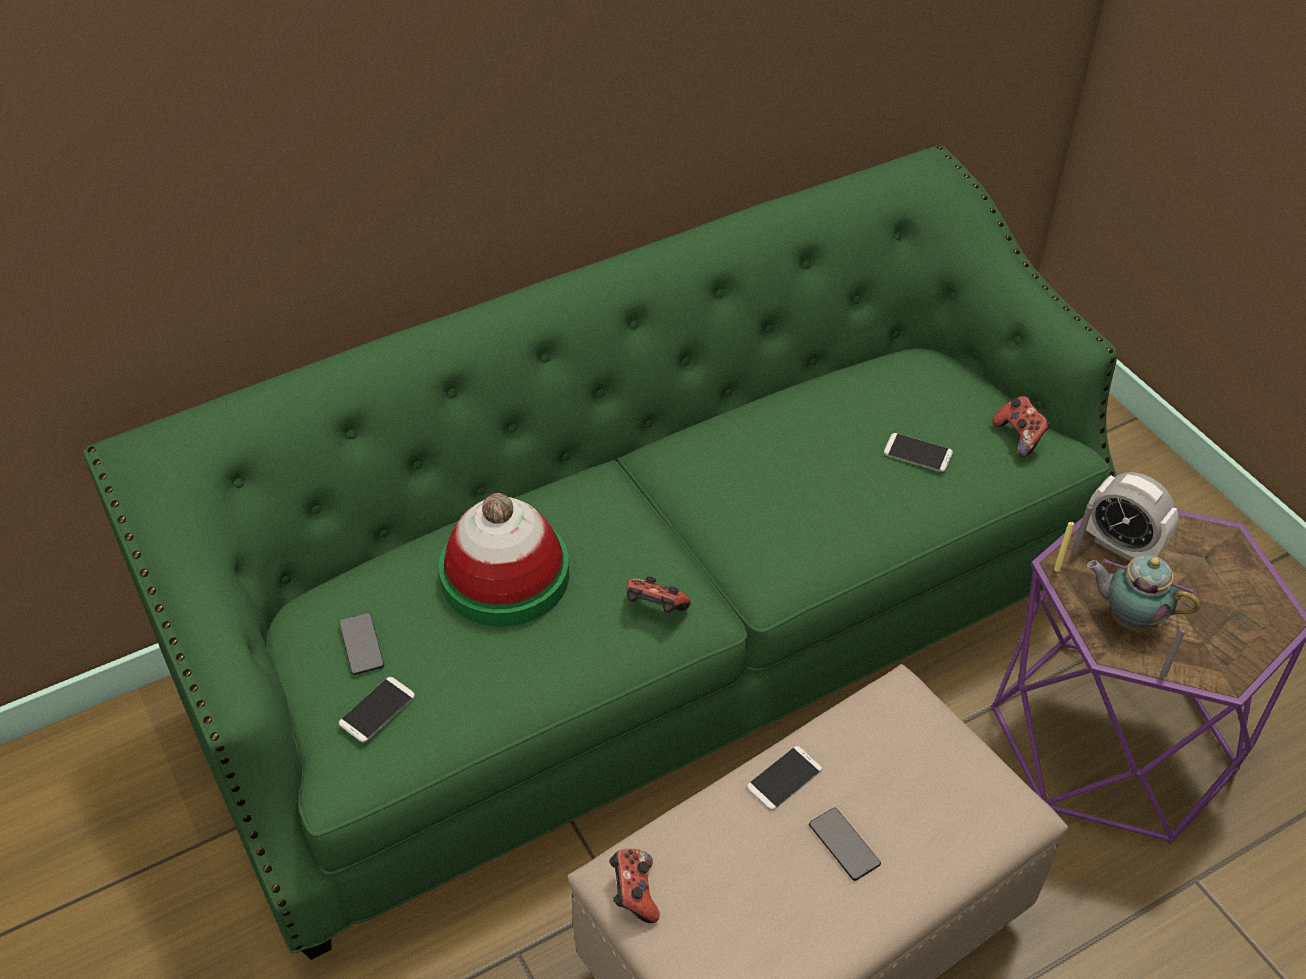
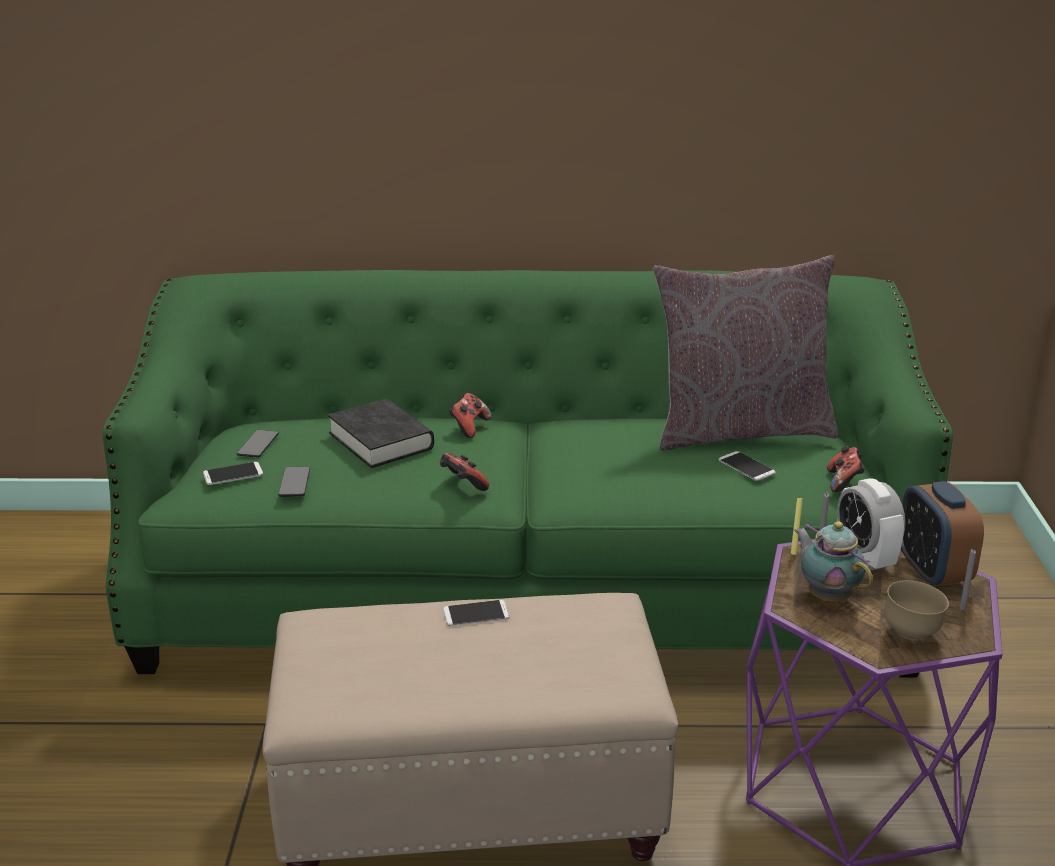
camera: 30 degrees right, 20 degrees down
(505, 575) = (381, 441): hat -> black book
(634, 894) = (307, 631): game controller -> game controller (469, 427)
(844, 844) = (481, 661): phone -> phone (294, 483)
(868, 395) = (740, 430): none -> grey pillow
(1163, 674) = (822, 634): grey candle -> grey candle (962, 608)
(1189, 540) = (932, 572): none -> alarm clock
(1231, 636) = (911, 634): none -> brown bowl

